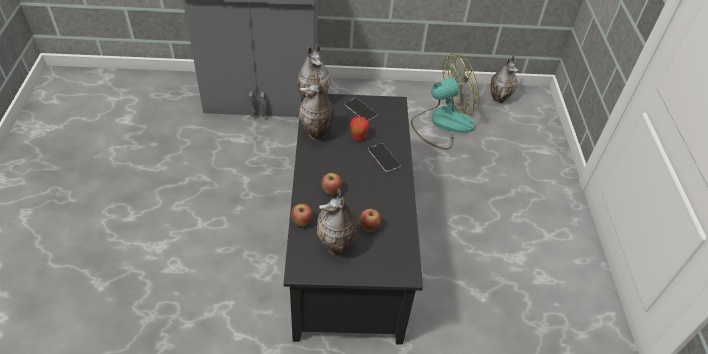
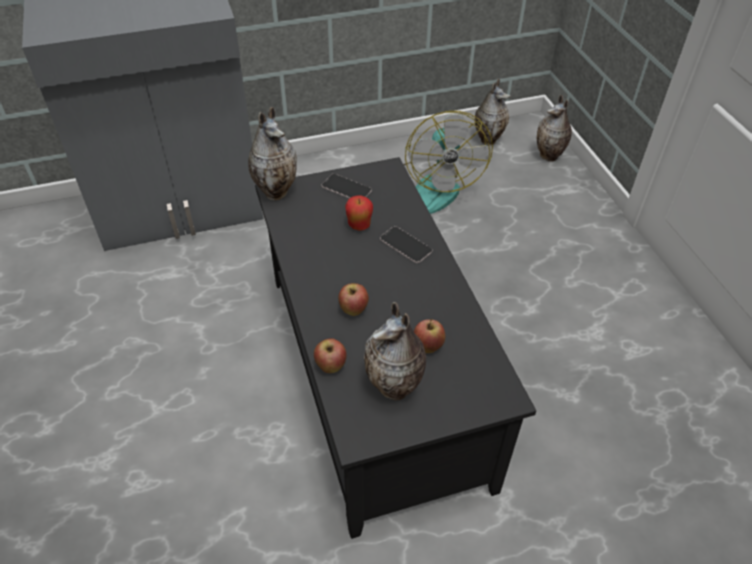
camera: 15 degrees left, 0 degrees up
(317, 134) = (300, 236): vase -> vase (549, 156)
(442, 123) = (432, 186): fan -> fan turned 120 degrees clockwise

